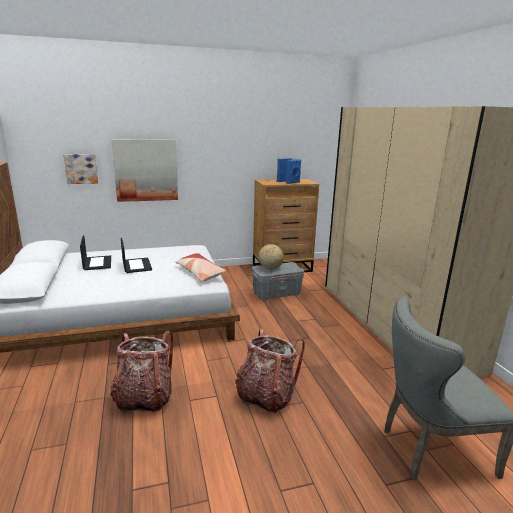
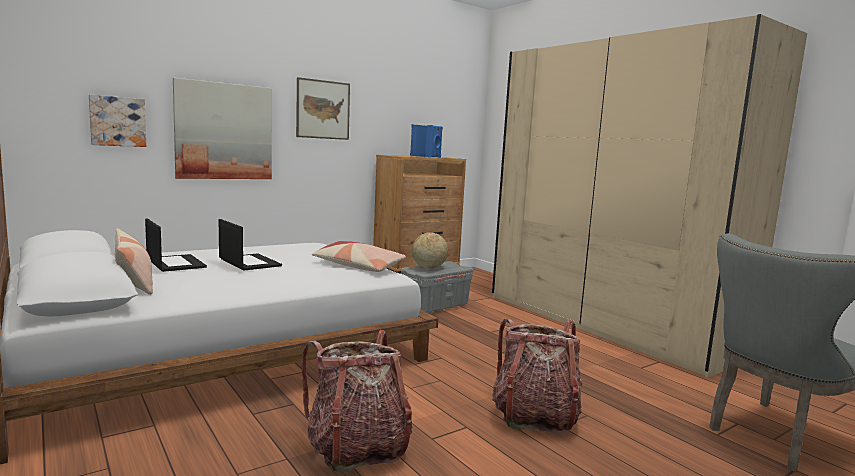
camera: 20 degrees left, 10 degrees down
(63, 279) = (134, 283): none -> pillow
(213, 150) = (323, 109): none -> picture

